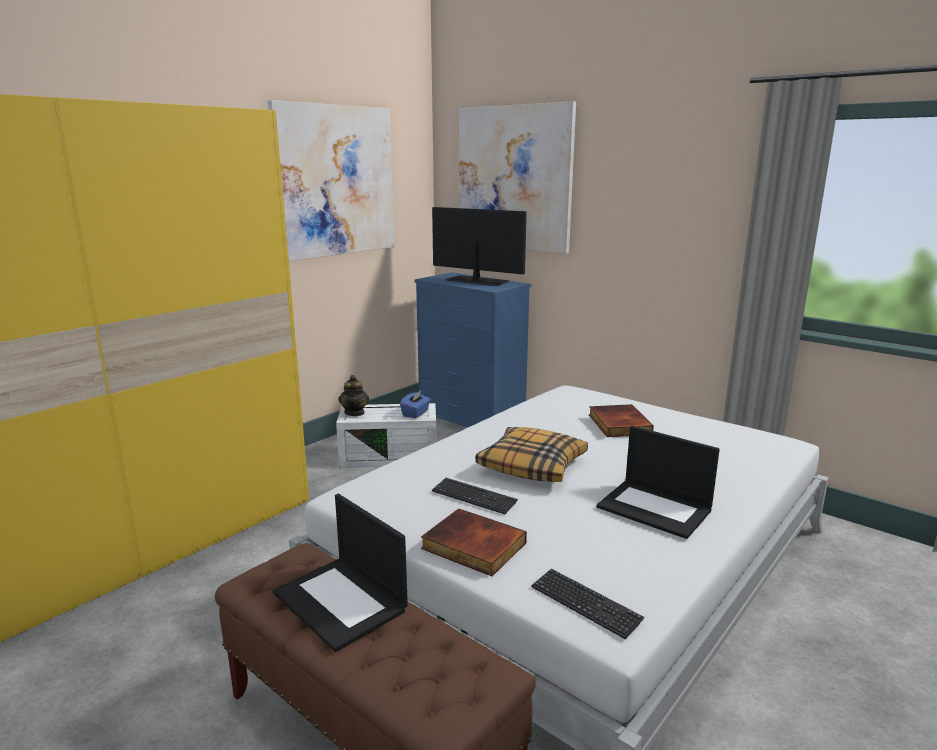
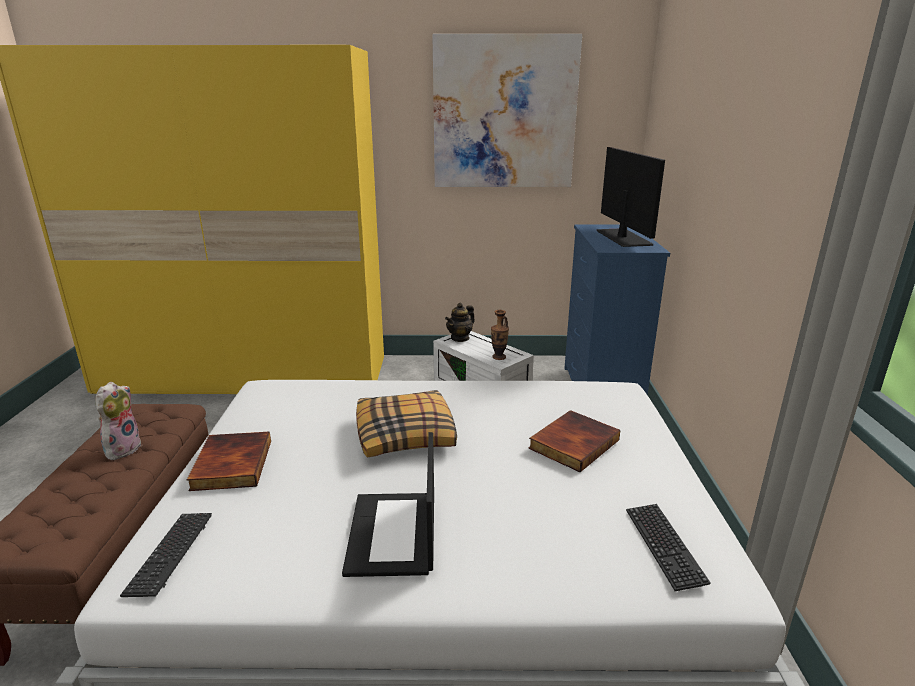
camera: 50 degrees right, 5 degrees up
(341, 602) = (122, 448): laptop -> plush toy
(416, 413) = (499, 357): blue tissue box -> vase
(474, 497) = (314, 433): keyboard -> keyboard (664, 546)
(514, 178) = (686, 117): picture -> none

